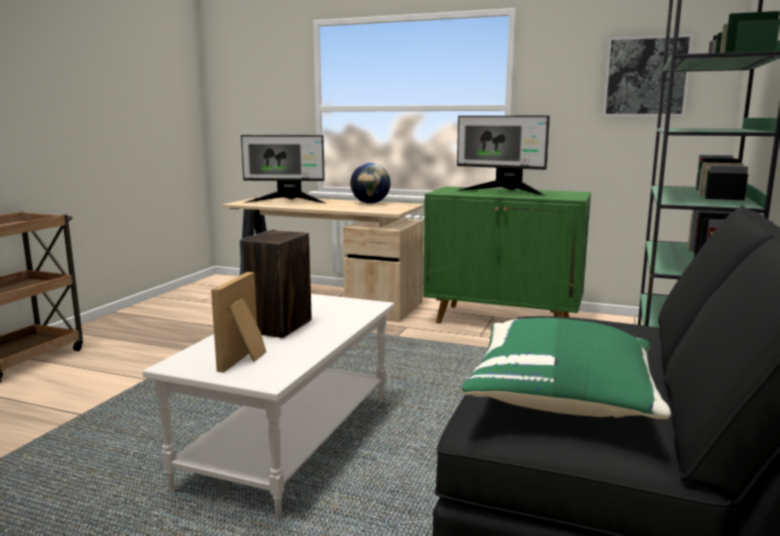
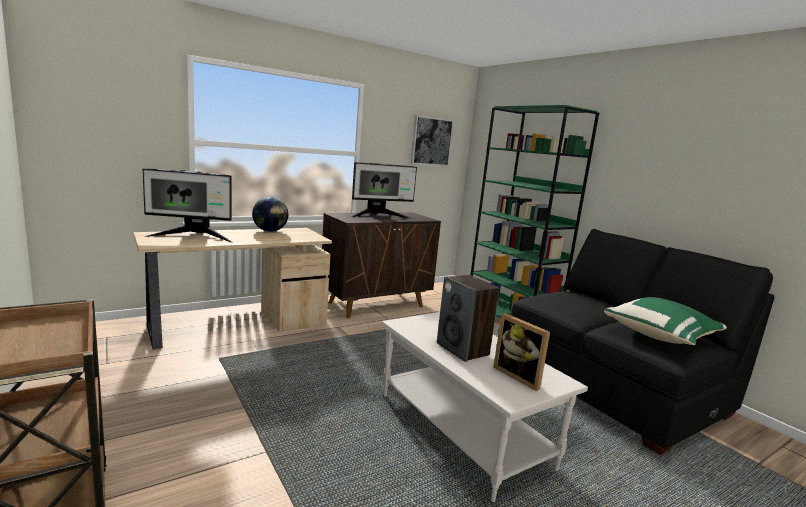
camera: 55 degrees left, 0 degrees up
(287, 201) = (193, 237): monitor -> monitor turned 45 degrees clockwise
(504, 321) = (377, 304): green cabinet -> brown cabinet

